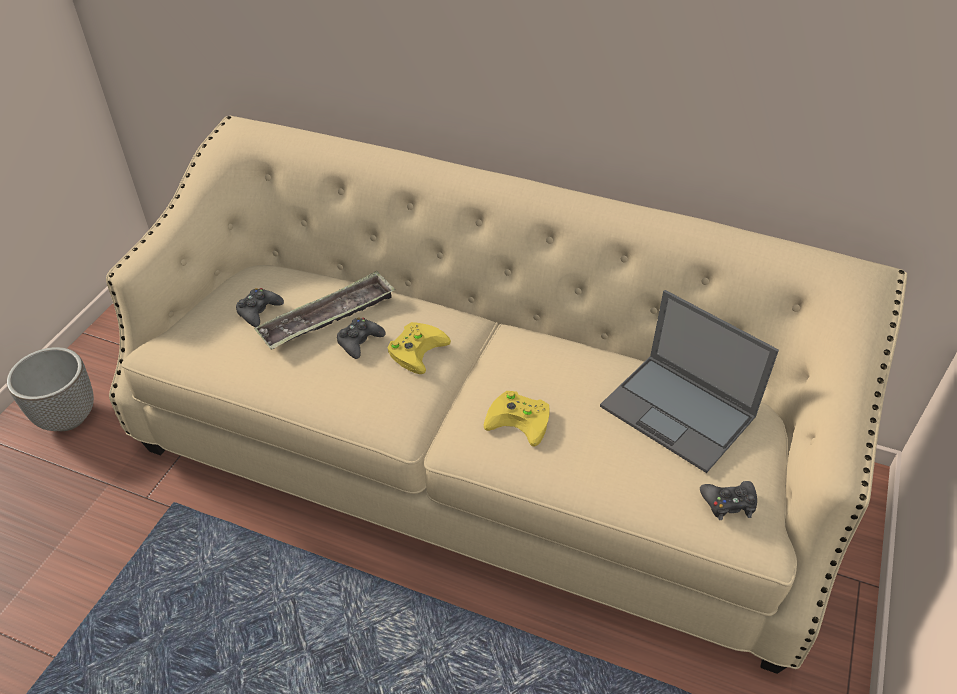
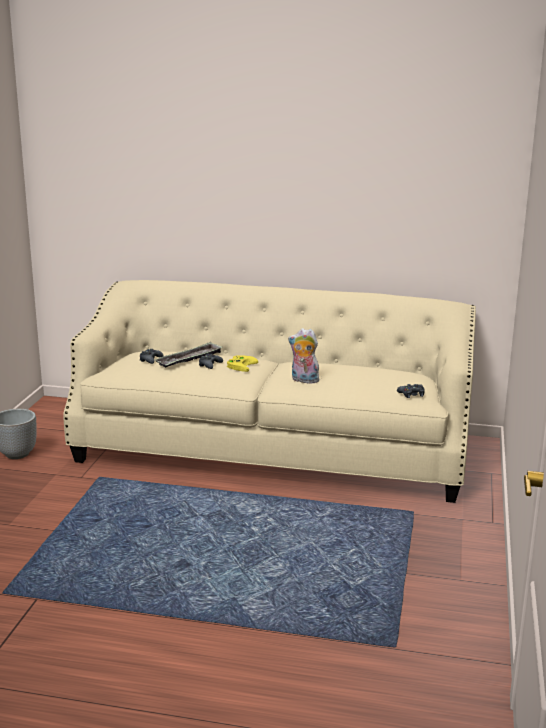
camera: 10 degrees left, 25 degrees down
(521, 419) = (303, 380): yellow game controller -> plush toy
(679, 412) = (381, 373): laptop -> none

